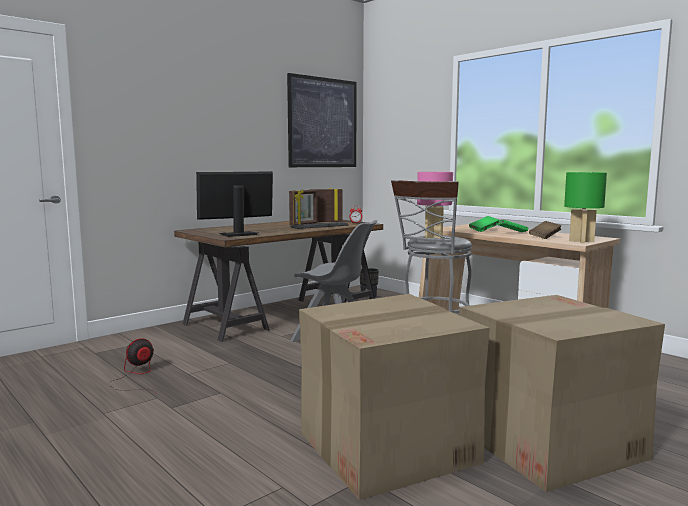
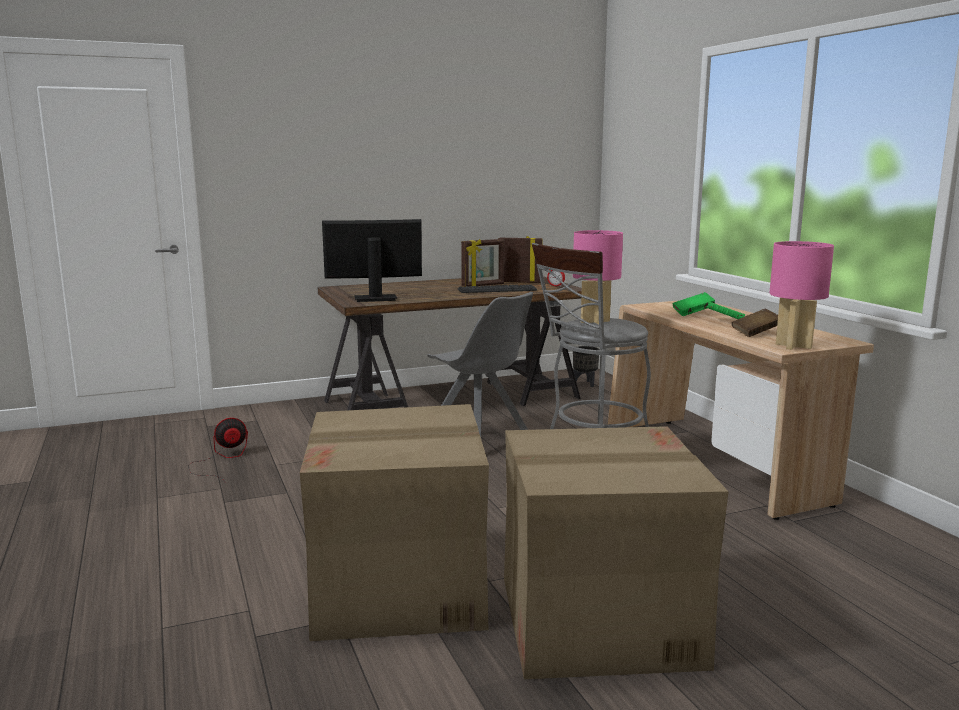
camera: 20 degrees right, 5 degrees up
(323, 123) = (535, 144): picture -> none
(581, 241) = (793, 346): green table lamp -> pink table lamp

